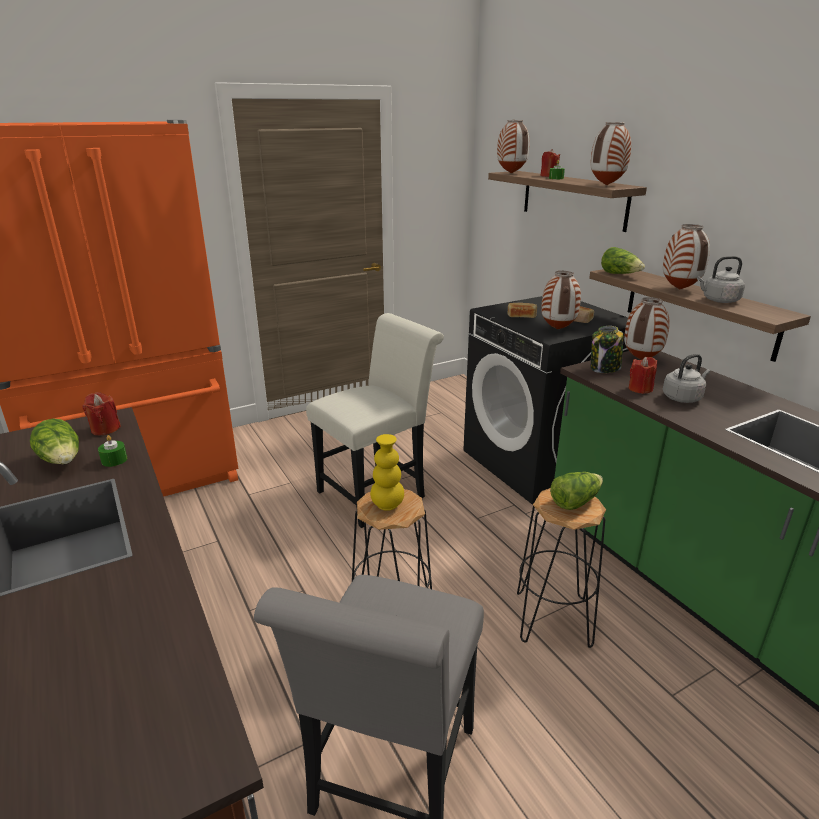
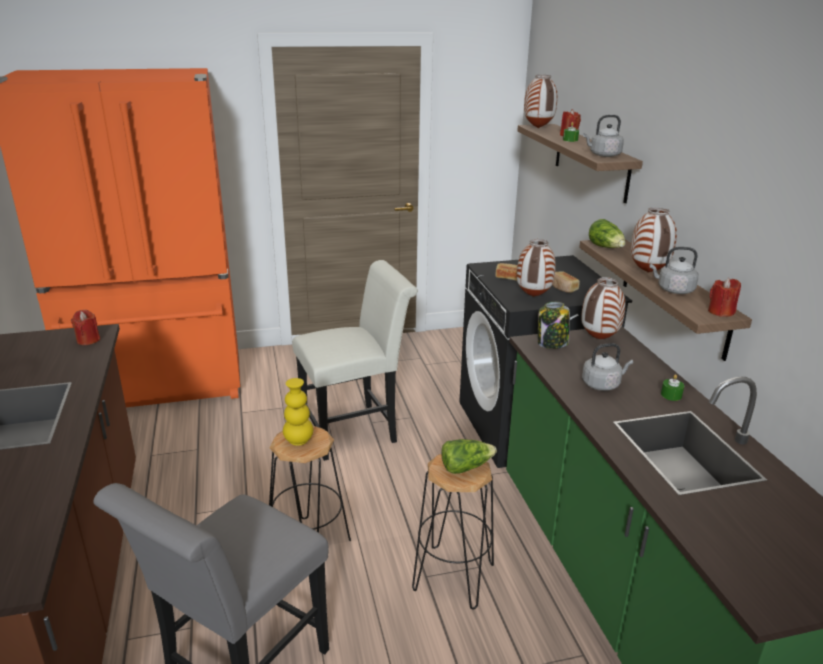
camera: 15 degrees right, 0 degrees up
(62, 460) = (44, 361): lettuce -> none
(114, 460) = (80, 367): green candle -> green candle (671, 395)
(606, 185) = (603, 155): vase -> grey kettle
(640, 389) = (568, 369): red candle -> red candle (721, 312)

